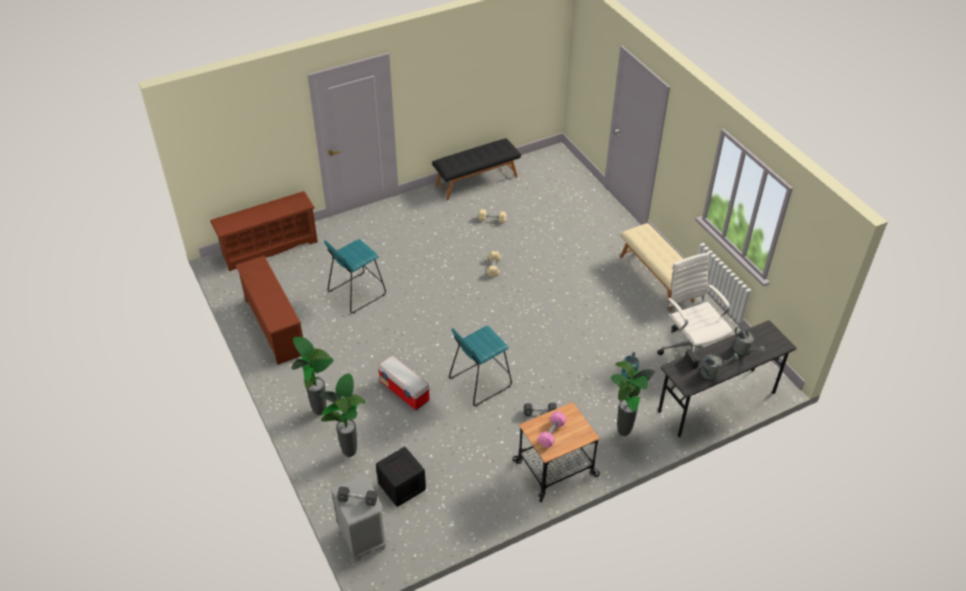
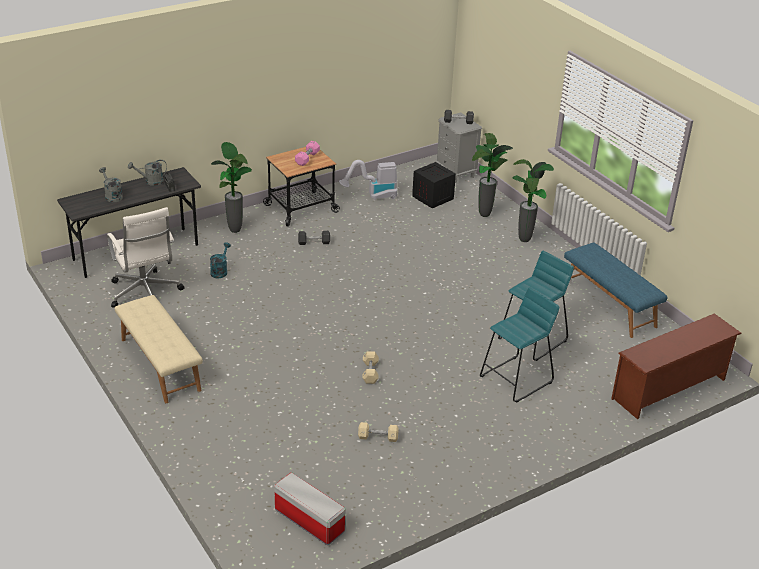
camera: 175 degrees right, 10 degrees down
(273, 327) = (609, 304): brown shoe rack -> blue bench
(405, 391) = (448, 255): storage box -> storage box (308, 520)
(472, 491) = (372, 196): none -> vacuum cleaner
(476, 180) = (409, 504): black bench -> none
(480, 382) = (374, 263): turquoise stool -> turquoise stool (516, 379)

